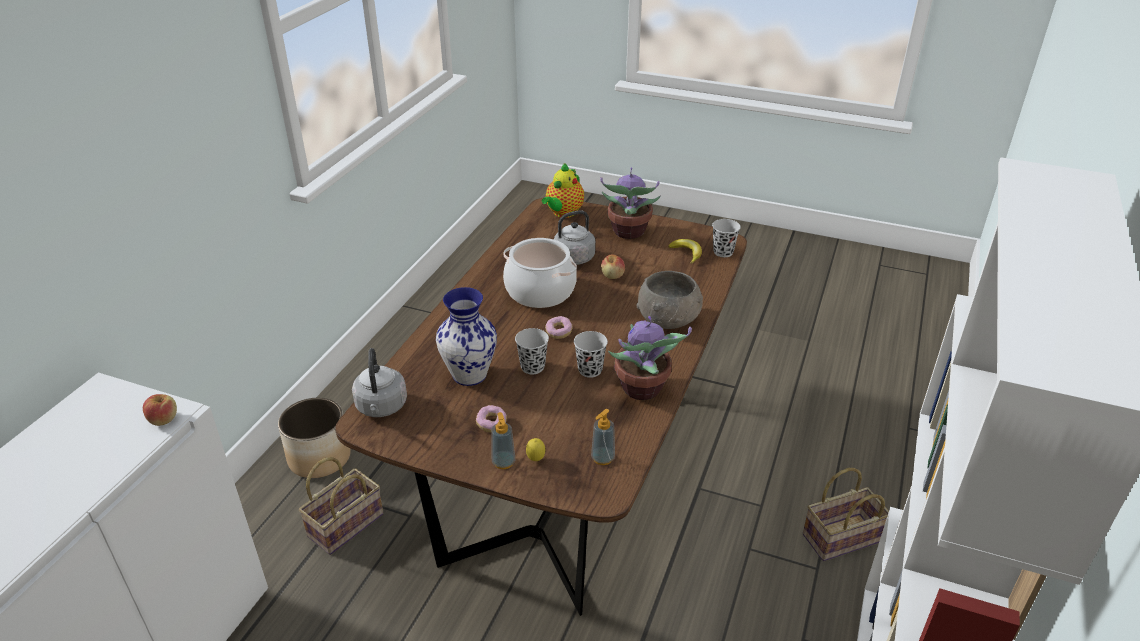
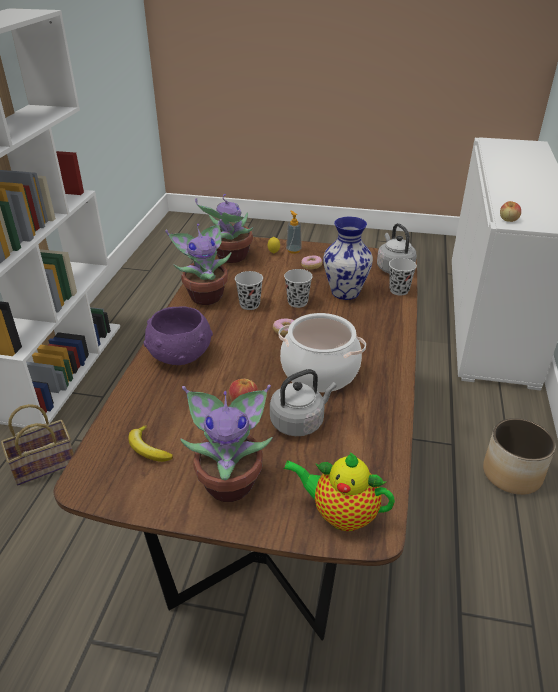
camera: 170 degrees right, 0 degrees up
(346, 523) = (442, 425): basket -> none
(563, 213) = (340, 514): teapot -> teapot turned 90 degrees counterclockwise
(602, 458) = (230, 257): soap dispenser -> potted plant
(669, 319) = (179, 355): grey bowl -> purple bowl
(723, 252) = (96, 458): black cup -> black cup (399, 290)

